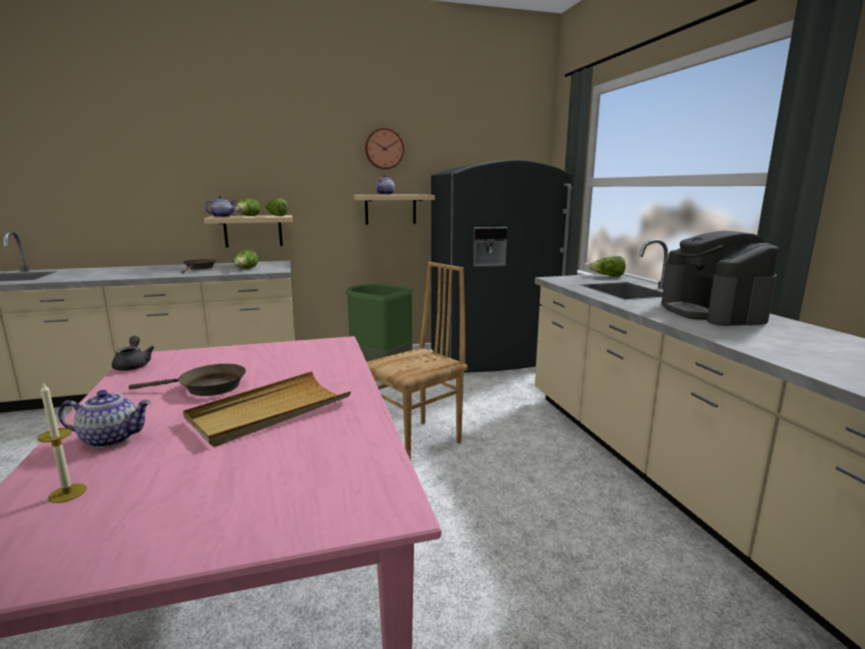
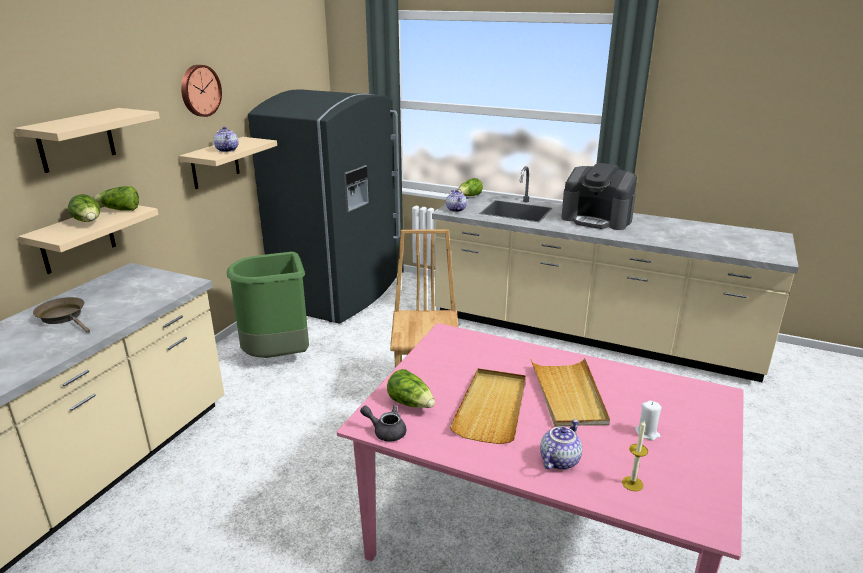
camera: 50 degrees left, 10 degrees up
(207, 387) = (492, 407): brown frying pan -> beige tray
(210, 475) = (647, 433): none -> white candle
(222, 216) = (56, 233): teapot -> teapot (455, 209)
(246, 269) = (138, 295): lettuce -> lettuce (411, 403)
(264, 164) = (76, 140): none -> beige shelf

